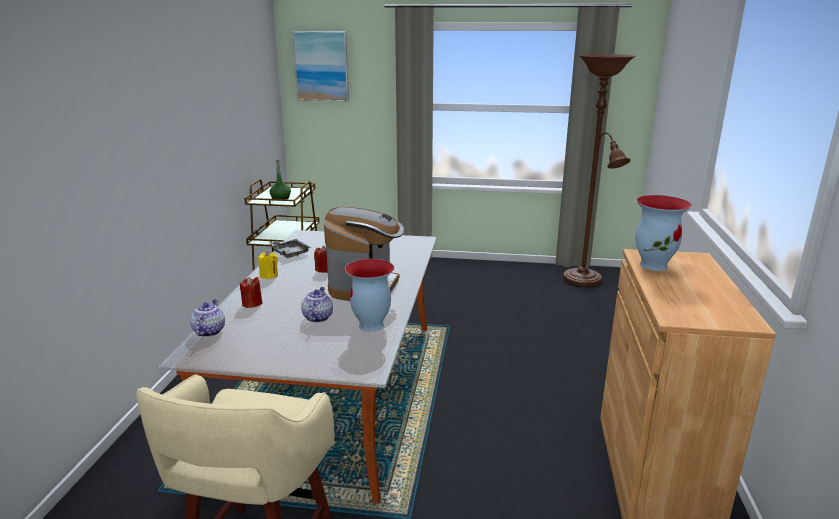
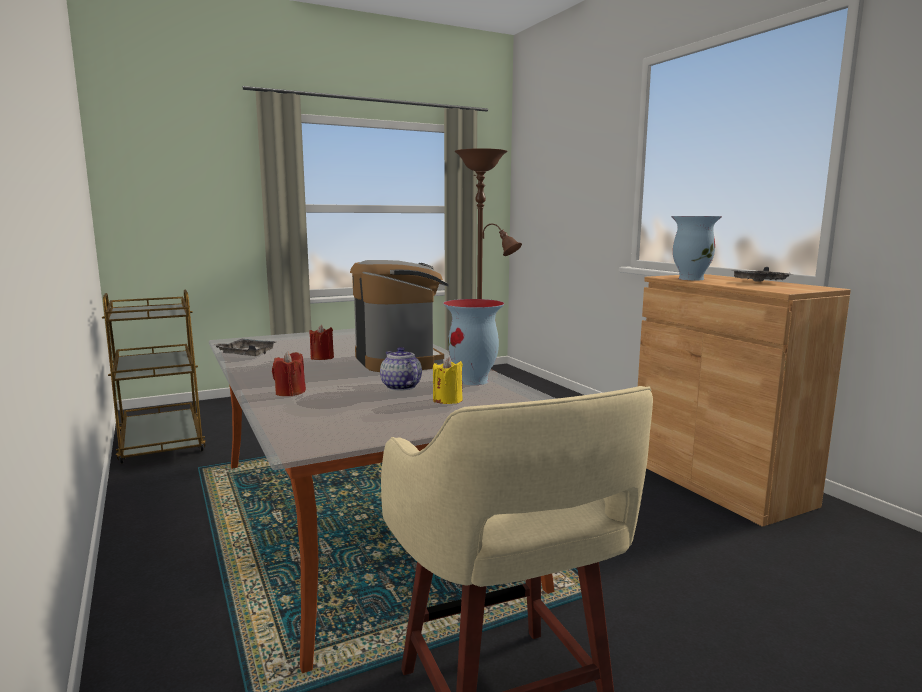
camera: 35 degrees left, 10 degrees down
(209, 331) = (283, 421): teapot -> none
(269, 275) = (259, 371): yellow candle -> yellow candle (447, 400)
(280, 198) = (153, 312): green bottle -> none
(321, 66) = (154, 158): picture -> none
(711, 291) = (760, 282): none -> grey tray

